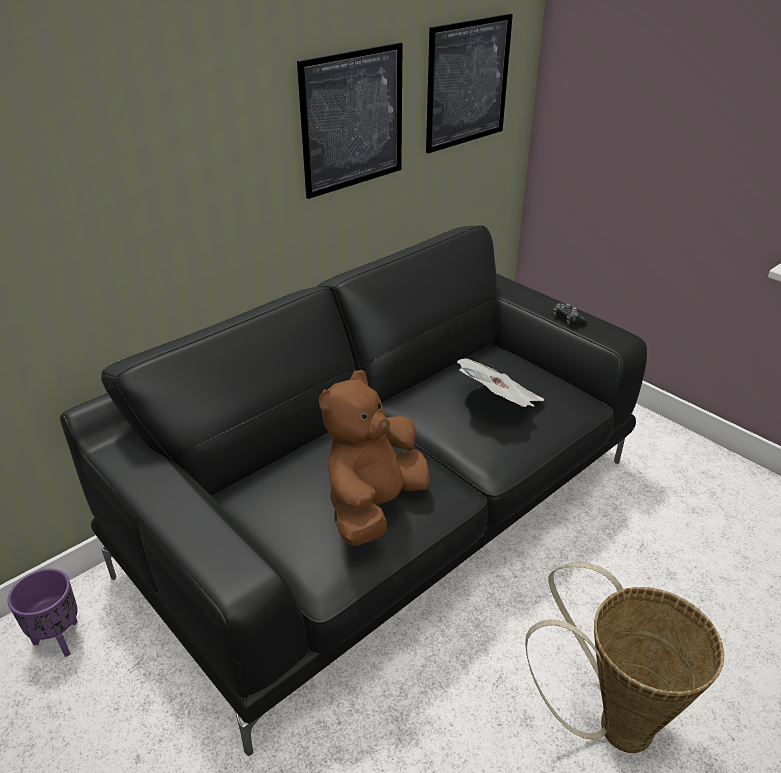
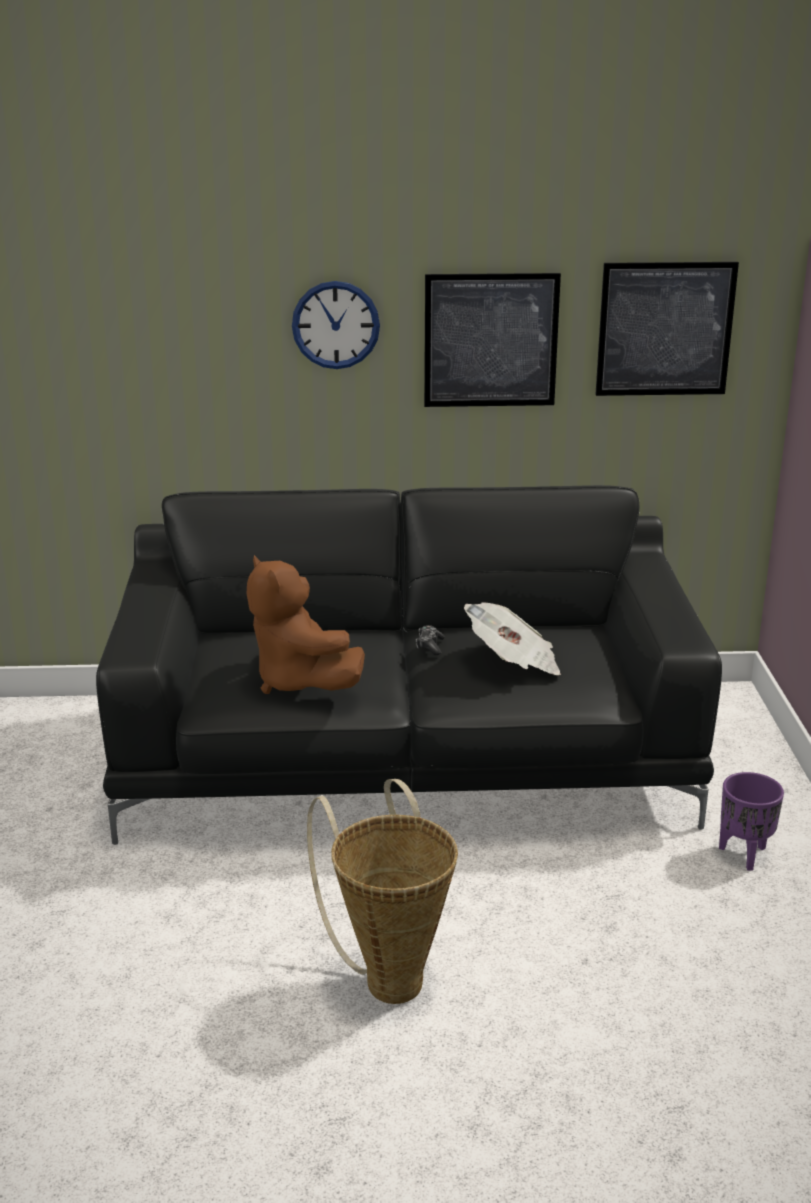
camera: 40 degrees right, 10 degrees down
(60, 639) = (78, 724): purple planter -> purple planter (745, 854)
(222, 133) = (335, 325): none -> wall clock
(374, 506) = (299, 681): brown plush toy -> brown plush toy turned 105 degrees counterclockwise
(567, 319) = (661, 613): game controller -> game controller (429, 646)

